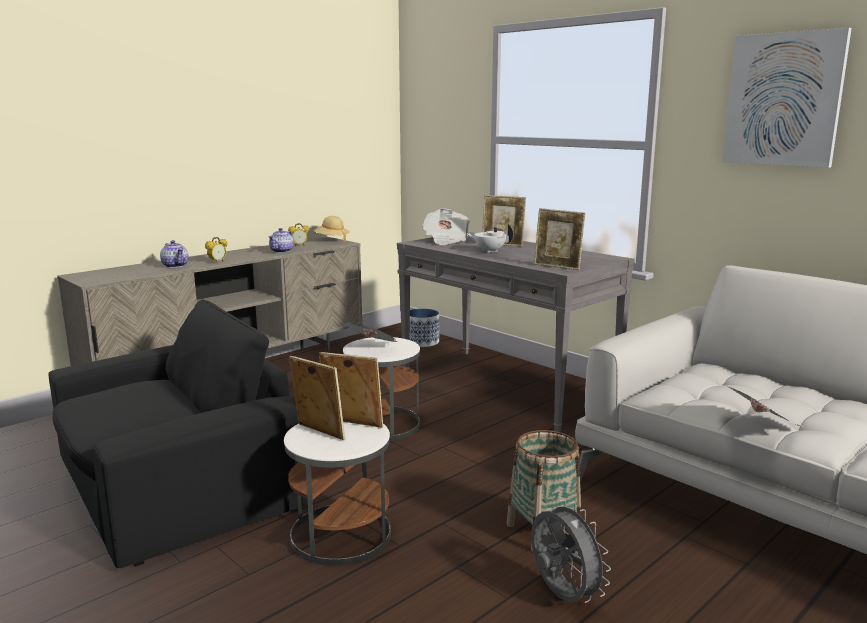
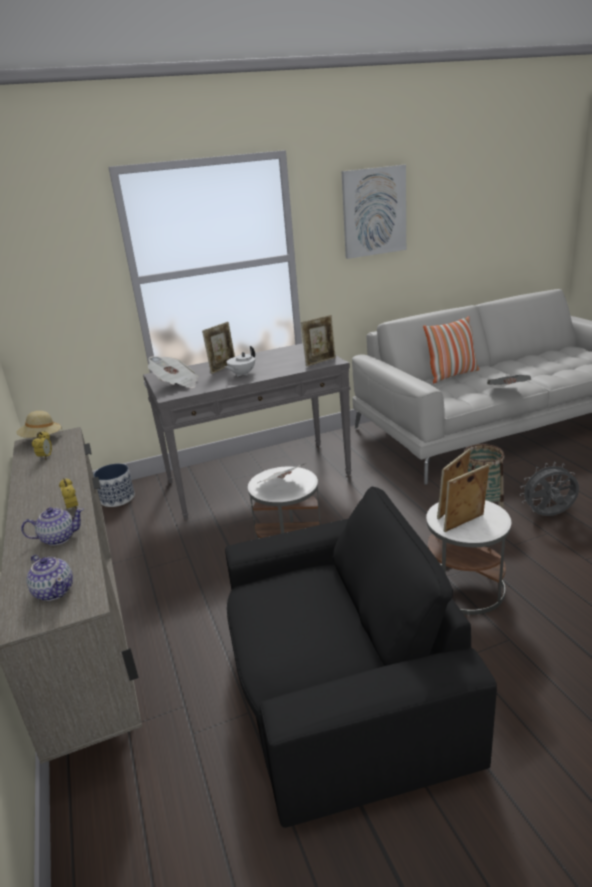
camera: 65 degrees left, 10 degrees up
(176, 483) = (340, 684): black armchair -> black armchair turned 90 degrees clockwise
(282, 251) = (64, 468): teapot -> teapot (54, 591)
(778, 384) = (451, 375): none -> pillow

